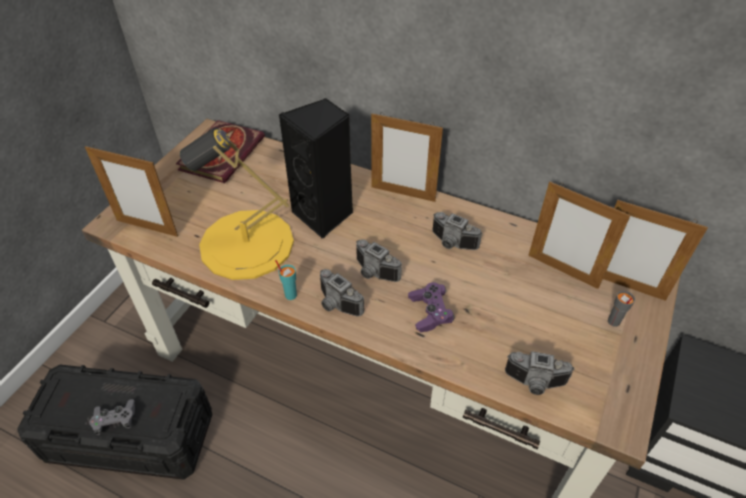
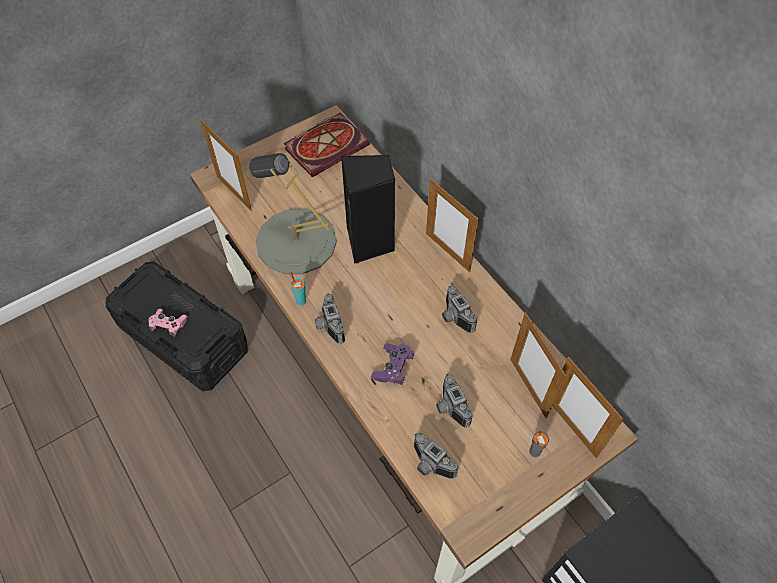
camera: 30 degrees right, 10 degrees up
(116, 420) = (169, 325): grey game controller -> pink game controller
(246, 244) = (296, 241): yellow table lamp -> grey table lamp
(373, 273) = (373, 313): camera -> camera (449, 408)

